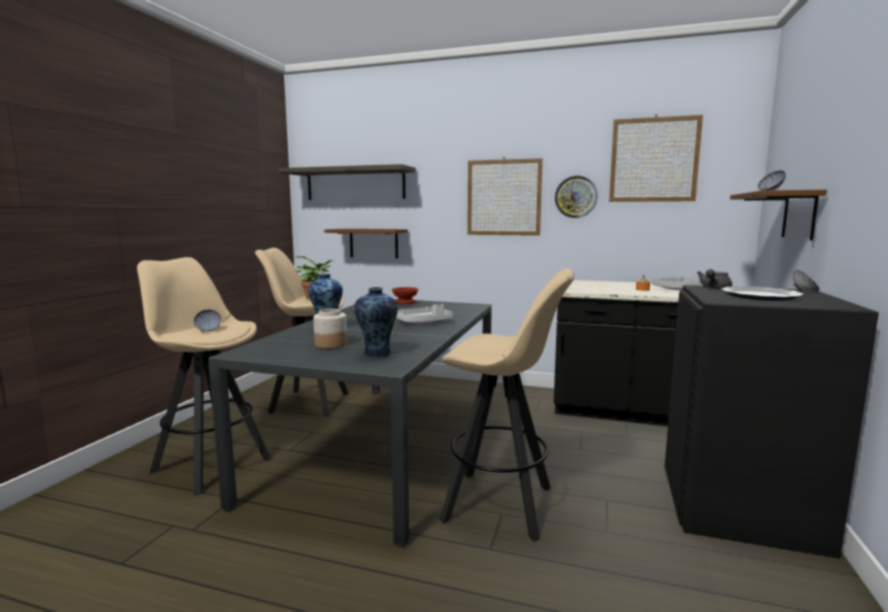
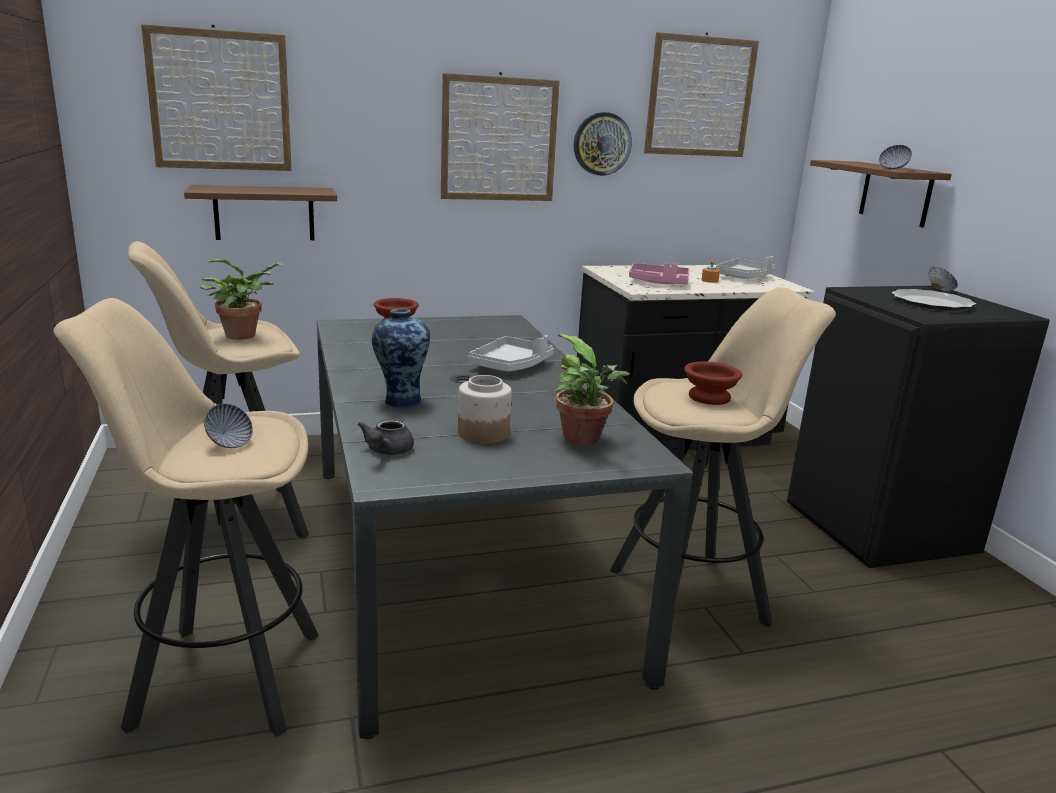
camera: 35 degrees left, 10 degrees up
(355, 184) = (220, 98): shelf -> picture
(376, 354) = (585, 440): vase -> potted plant
(500, 346) = (709, 398): none -> brown bowl
(595, 288) = (659, 283): none -> pink tray
(714, 288) = (867, 292): grey teapot -> grey teapot (386, 451)

